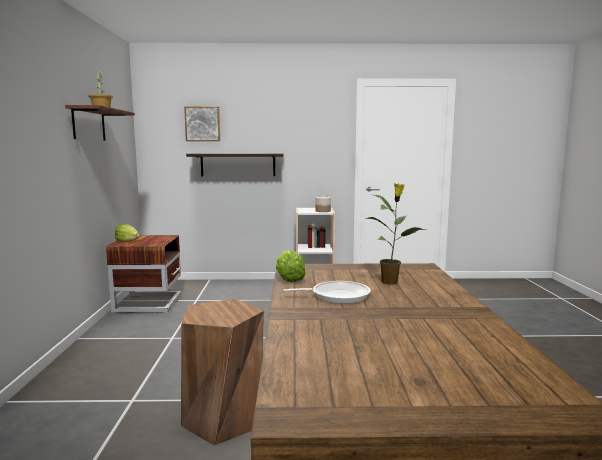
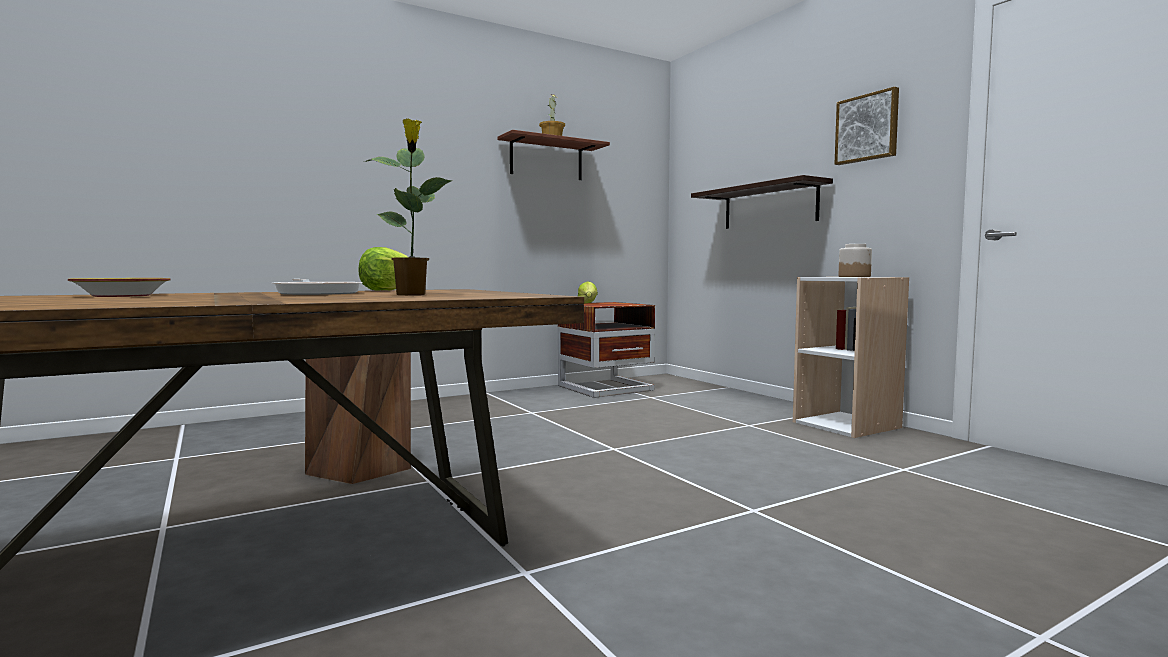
camera: 60 degrees right, 5 degrees down
(202, 124) = (732, 150): picture -> picture (867, 128)
(340, 341) = (123, 296): none -> bowl

